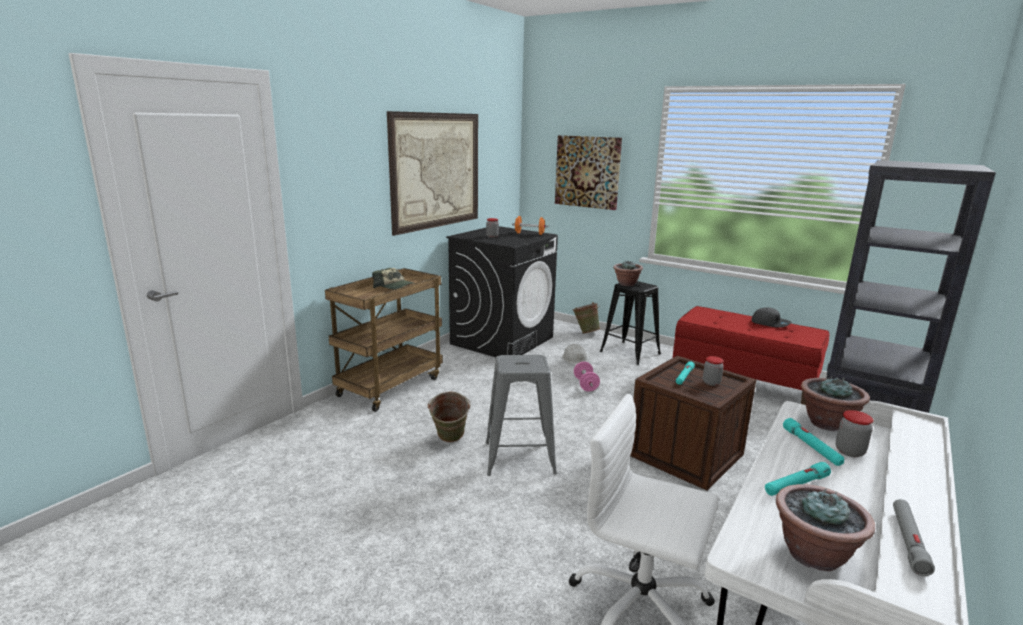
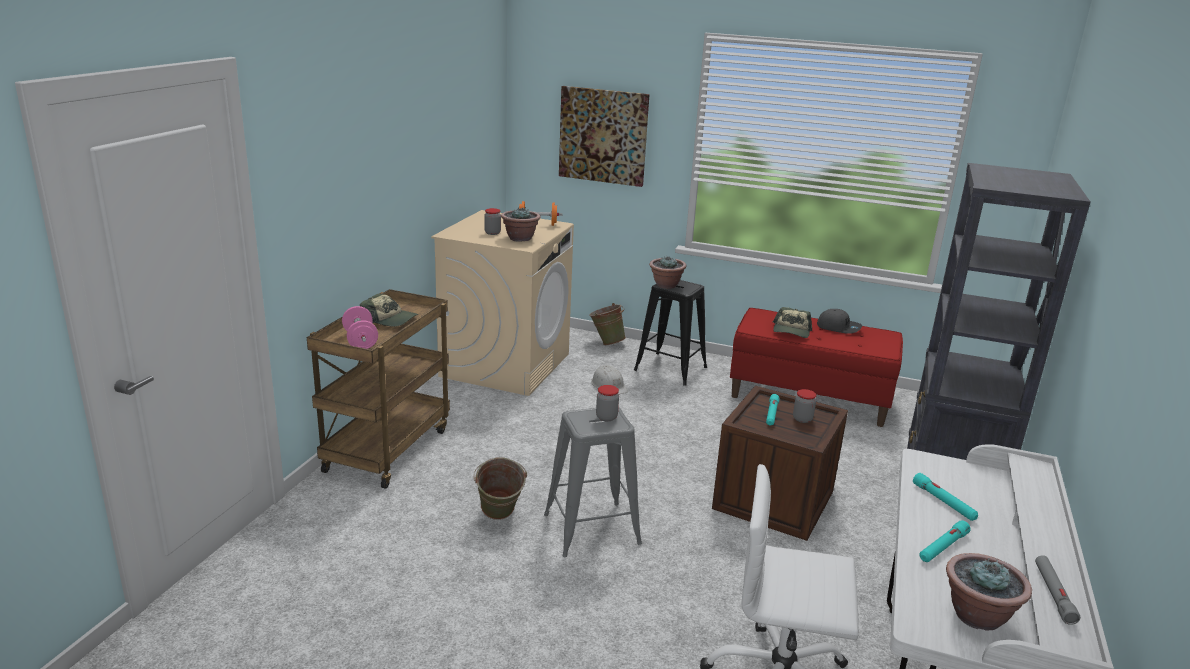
camera: 15 degrees left, 5 degrees up
(436, 171) = (418, 151): picture -> none
(502, 340) = (505, 365): black washing machine -> beige washing machine
(585, 385) = (633, 421): pink dumbbell -> pink dumbbell (360, 341)
(726, 323) = (791, 331): none -> cap
(827, 423) = (949, 472): potted plant -> potted plant (520, 238)
(849, 451) = (977, 502): jar -> jar (606, 417)

